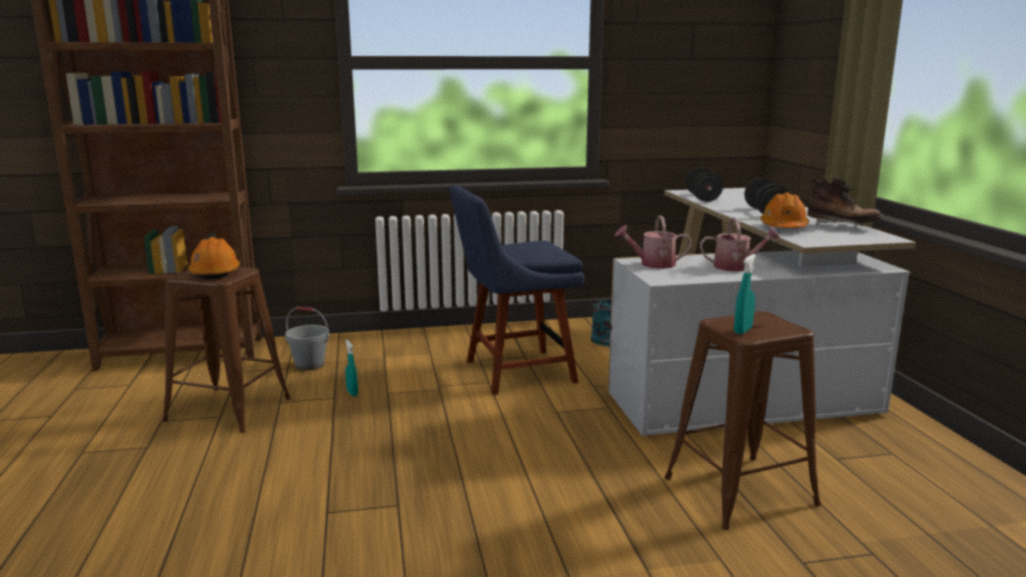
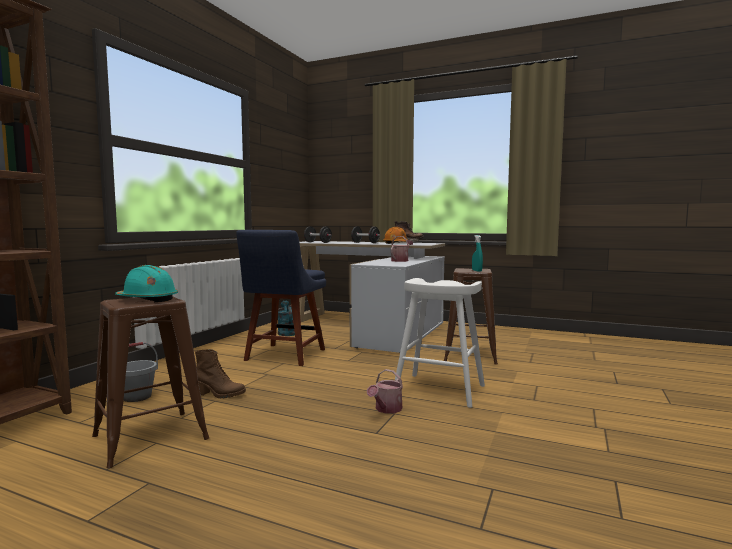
camera: 55 degrees left, 10 degrees down
(215, 273) = (147, 299): orange hard hat -> turquoise hard hat
(352, 393) = (219, 394): turquoise spray bottle -> brown boot
(521, 512) = (439, 390): none -> white stool
(652, 264) = (373, 263): watering can -> watering can (386, 409)

